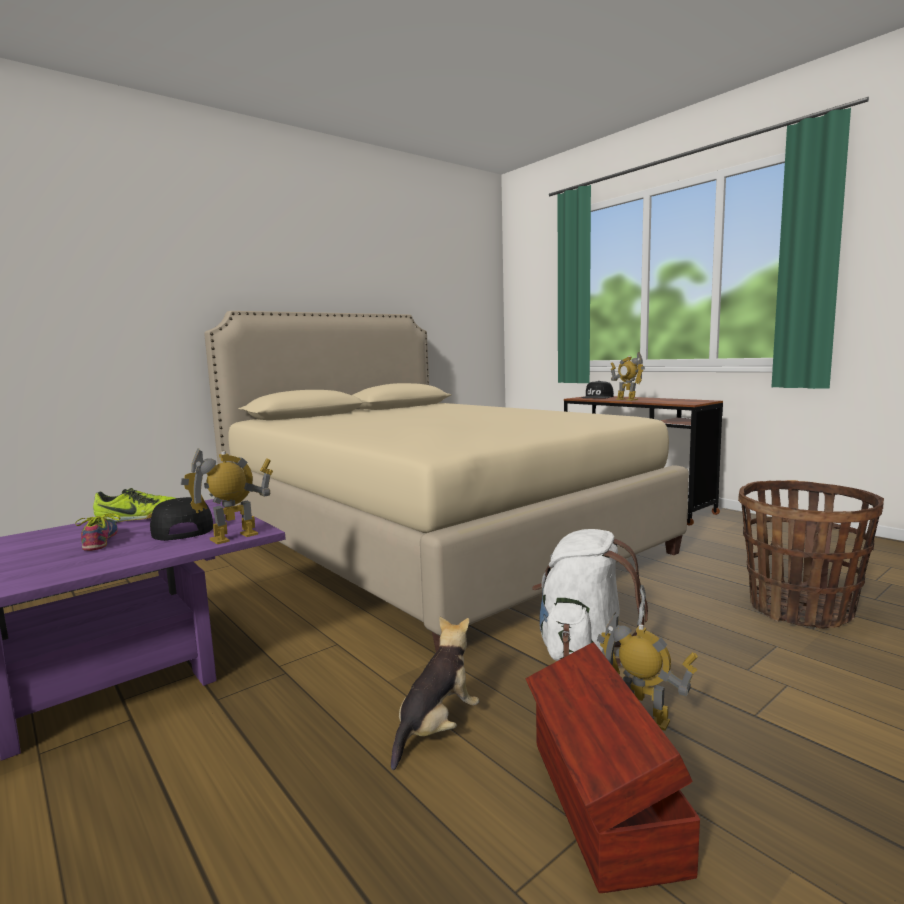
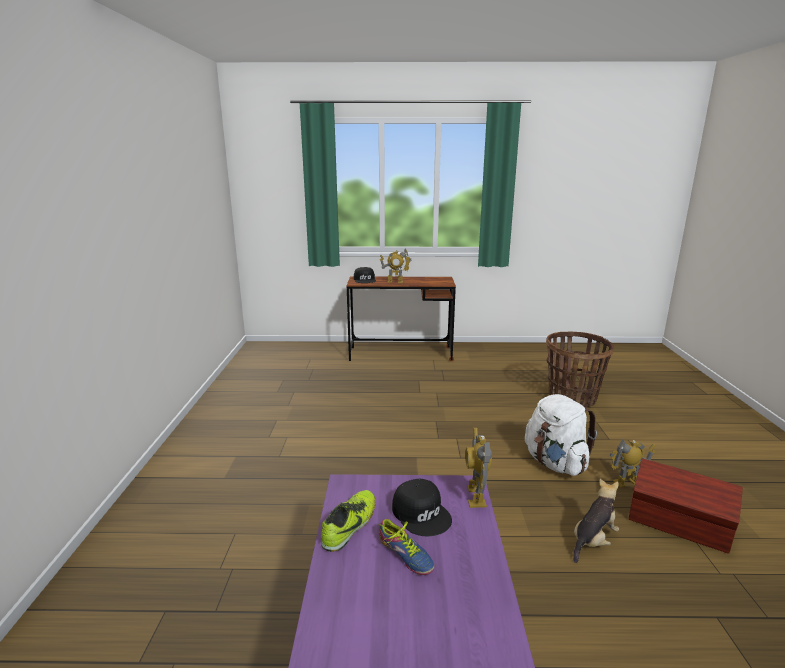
camera: 50 degrees left, 10 degrees up
(103, 539) = (404, 556): shoe -> shoe turned 150 degrees counterclockwise
(181, 529) = (422, 513): black cap -> black cap turned 135 degrees counterclockwise
(430, 540) = (341, 431): beige bed -> none
(436, 728) = (593, 540): plush toy -> plush toy turned 60 degrees clockwise

